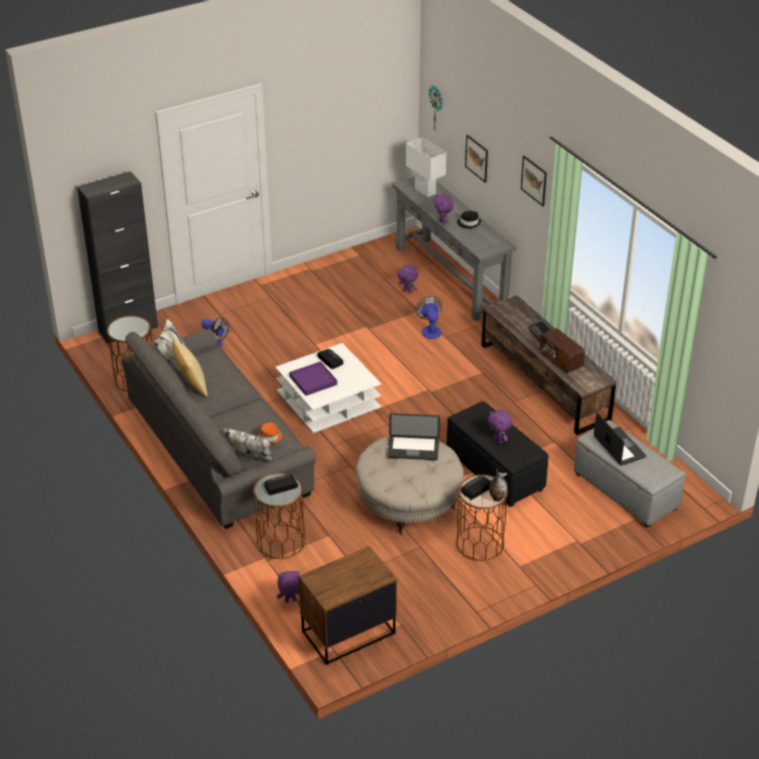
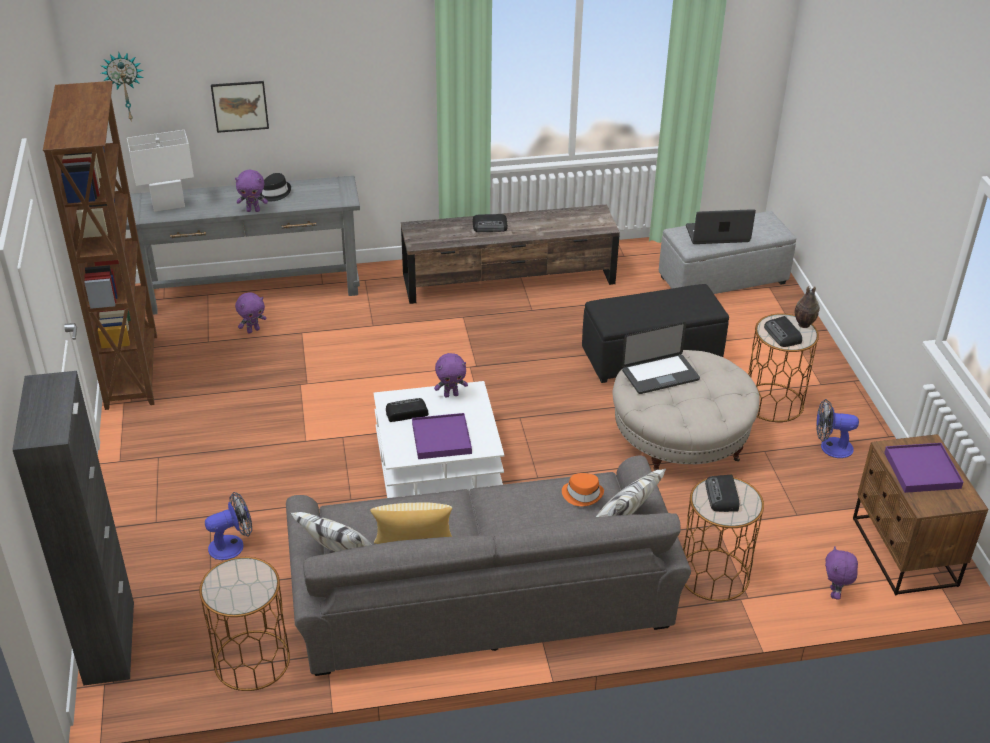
camera: 70 degrees left, 0 degrees up
(340, 262) = (133, 370): none -> brown bookcase
(350, 574) = (921, 470): none -> purple tray
(413, 449) = (660, 375): laptop -> laptop turned 45 degrees clockwise
(430, 330) = (350, 334): fan -> fan (830, 447)
(499, 440) = (669, 308): purple plush toy -> purple plush toy (451, 395)
(534, 180) = (374, 65): picture -> none
(560, 360) = (548, 227): radio -> none

